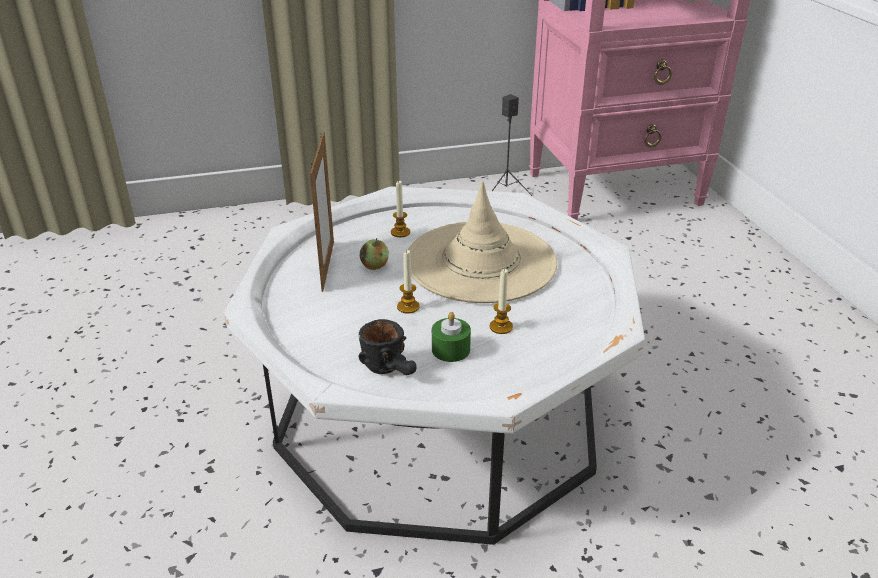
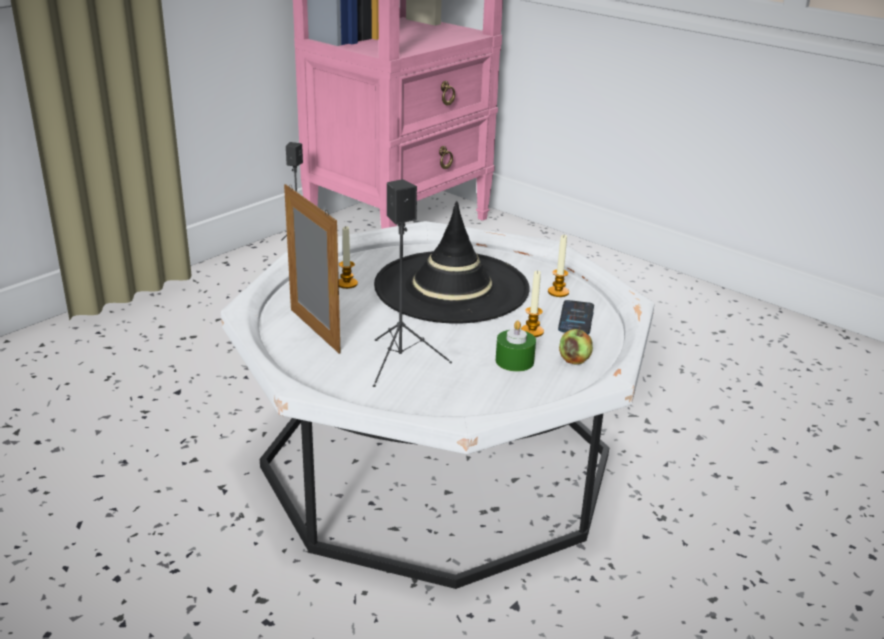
camera: 35 degrees left, 5 degrees down
(358, 316) = (401, 362): none -> black speaker
(375, 266) = (361, 318): apple -> apple (574, 360)
(393, 369) = (487, 392): black mug -> none
(408, 307) = (436, 341): candle -> candle (558, 292)
(481, 262) = (451, 287): beige hat -> black hat
(558, 328) = (576, 318): none -> phone

